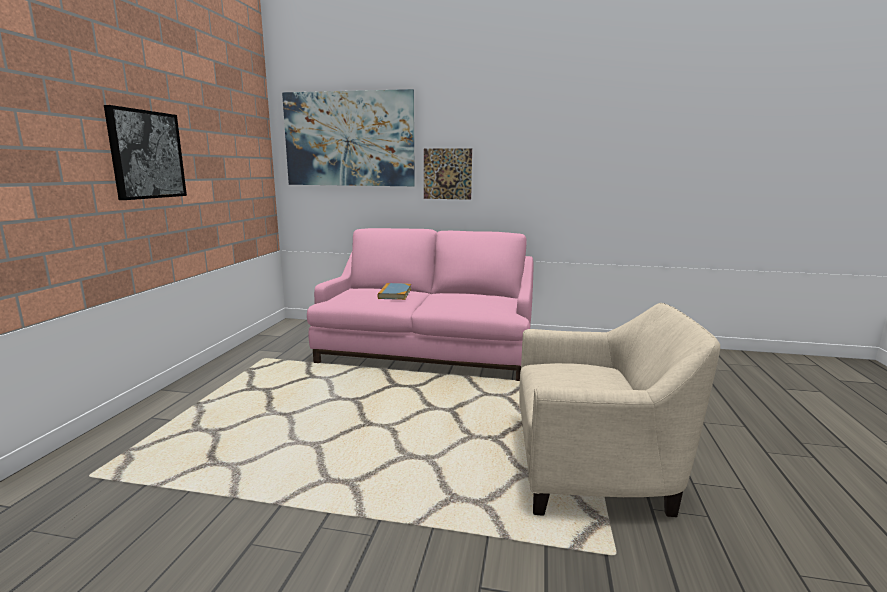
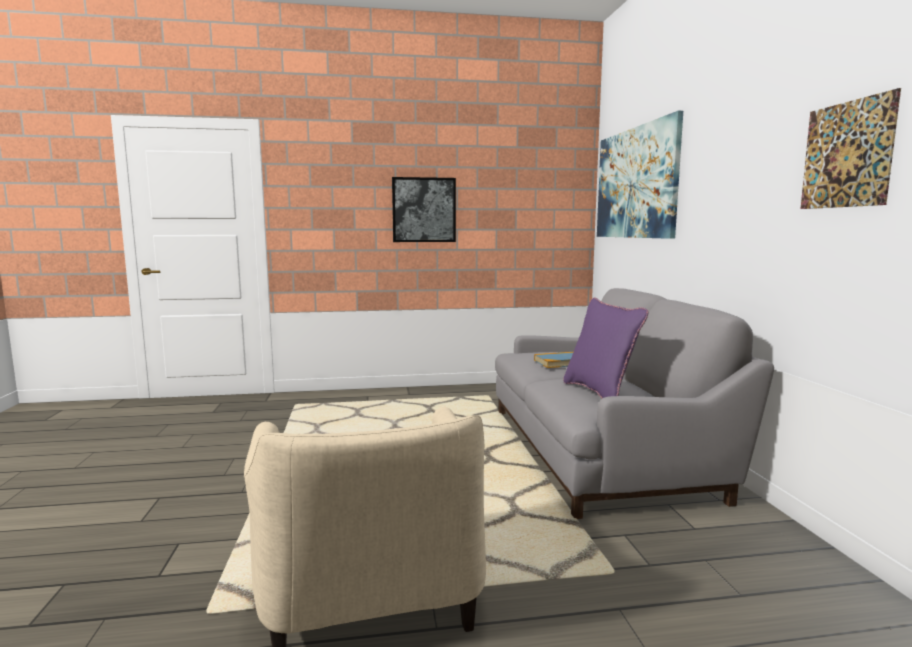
camera: 70 degrees right, 5 degrees down
(428, 350) = (599, 449): pink sofa -> grey sofa
(447, 174) = (703, 221): picture -> picture (846, 154)
(478, 300) = (600, 392): none -> purple pillow

